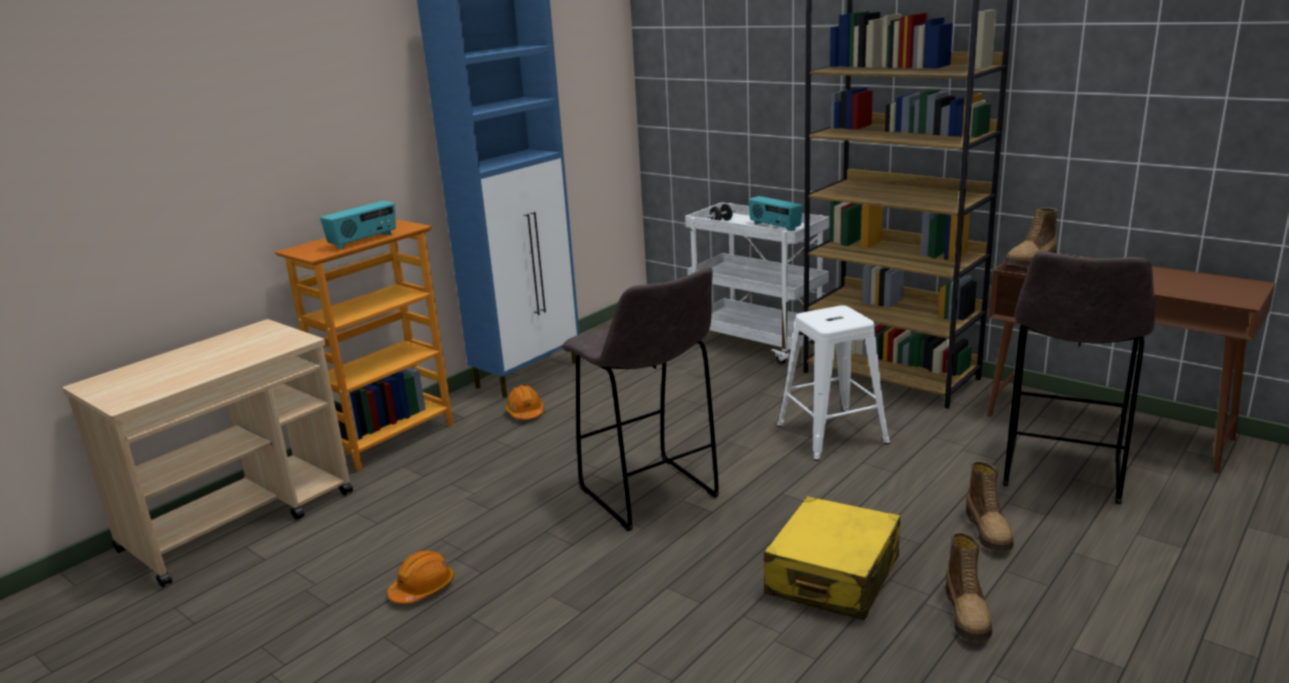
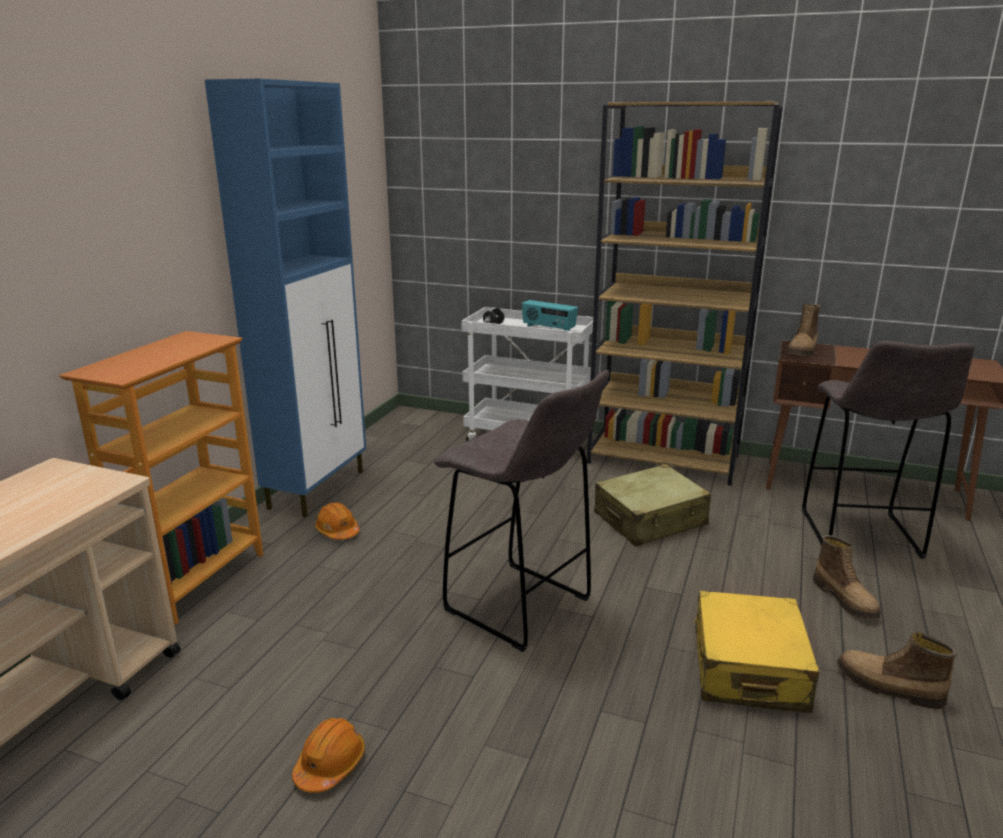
camera: 20 degrees left, 0 degrees up
(363, 241) = (171, 357): radio -> none
(832, 433) = (650, 520): white stool -> beige suitcase
(968, 614) = (888, 687): boot -> boot turned 135 degrees clockwise

